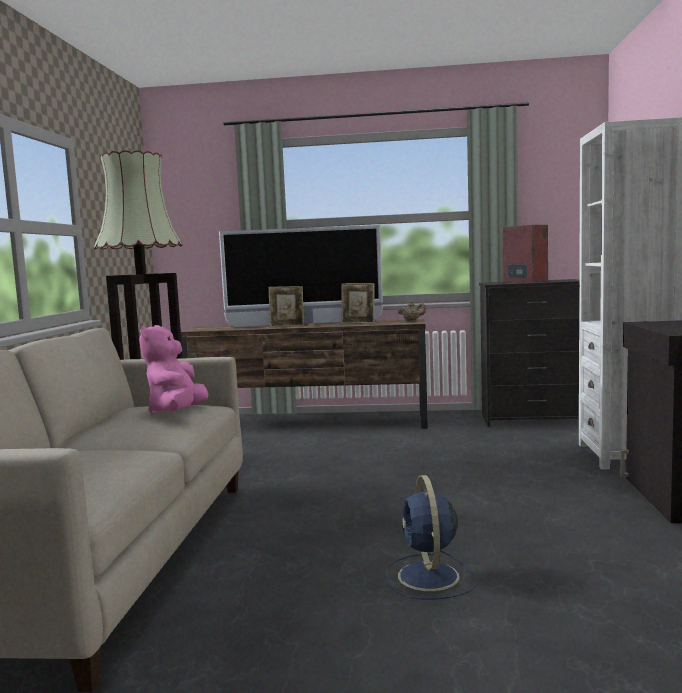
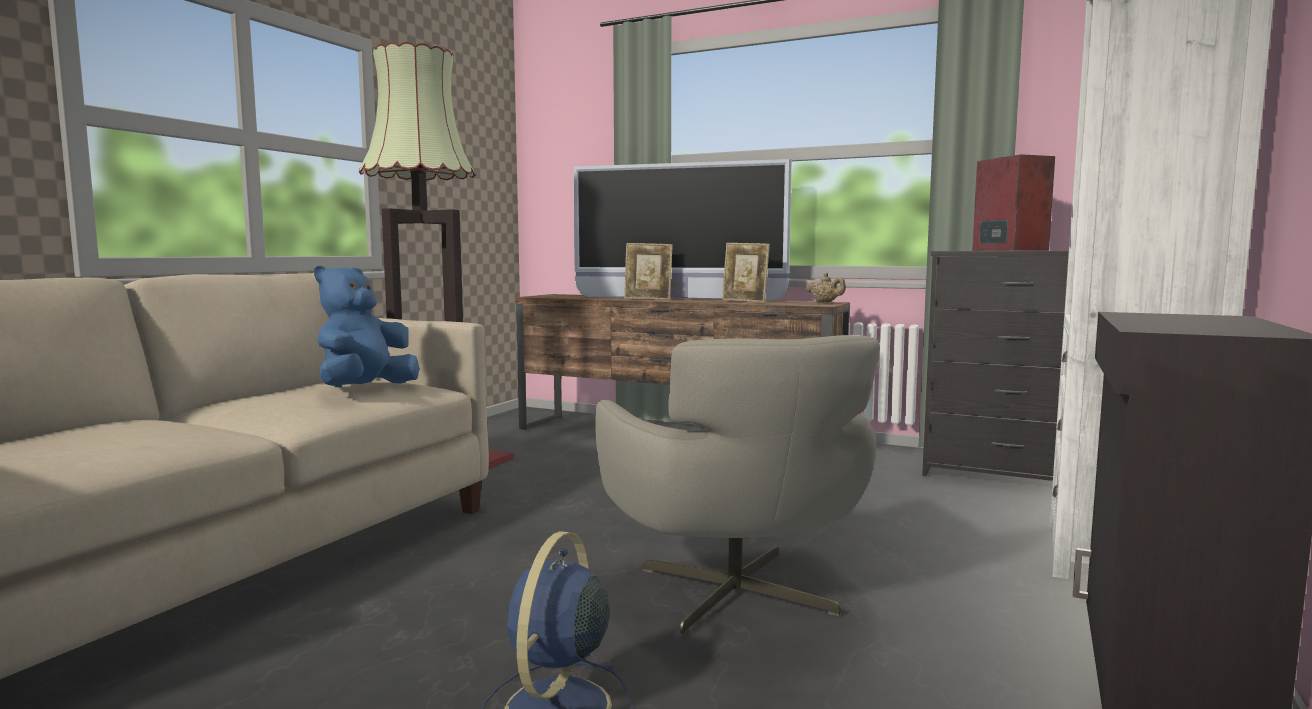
camera: 20 degrees right, 0 degrees up
(177, 412) = (365, 389): pink plush toy -> blue plush toy
(458, 507) = (738, 596): none -> grey armchair

